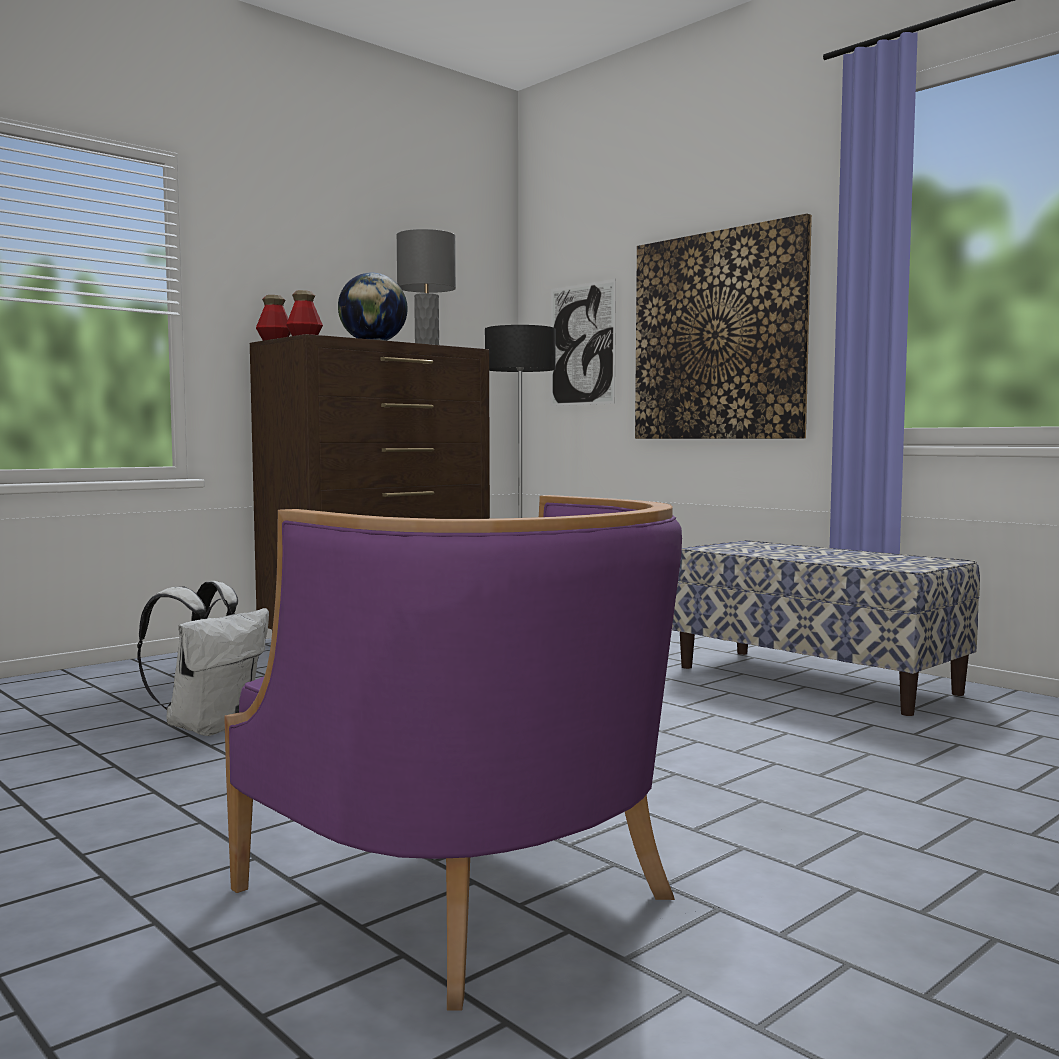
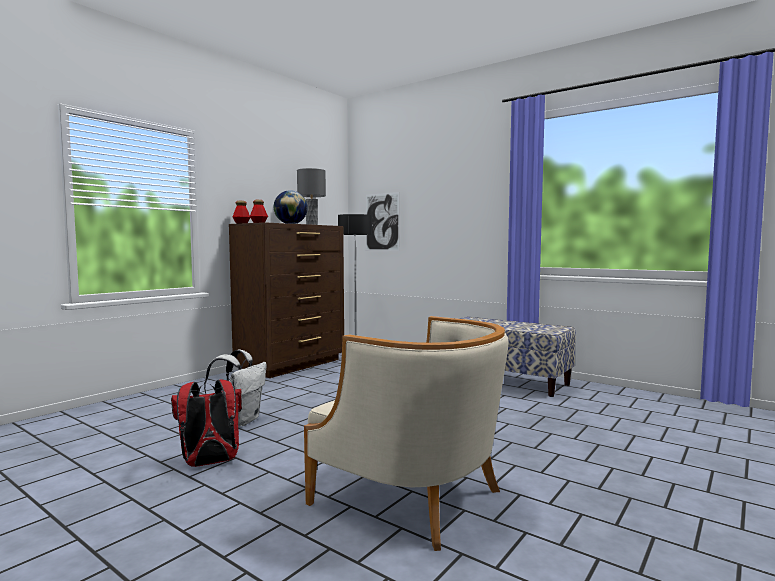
camera: 10 degrees left, 0 degrees up
(96, 798) = (209, 463): none -> red backpack
(467, 892) = (412, 496): purple armchair -> beige armchair
(718, 336) = (451, 221): picture -> none

